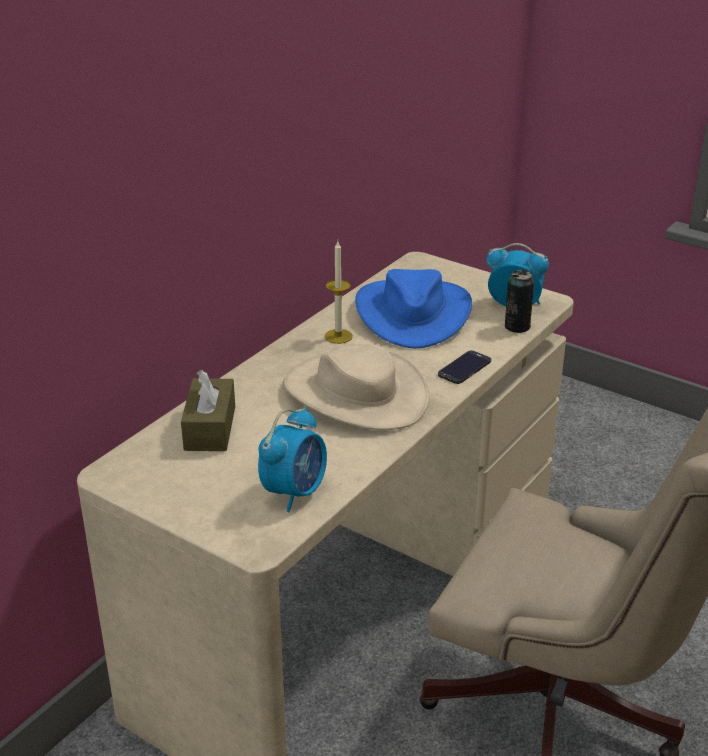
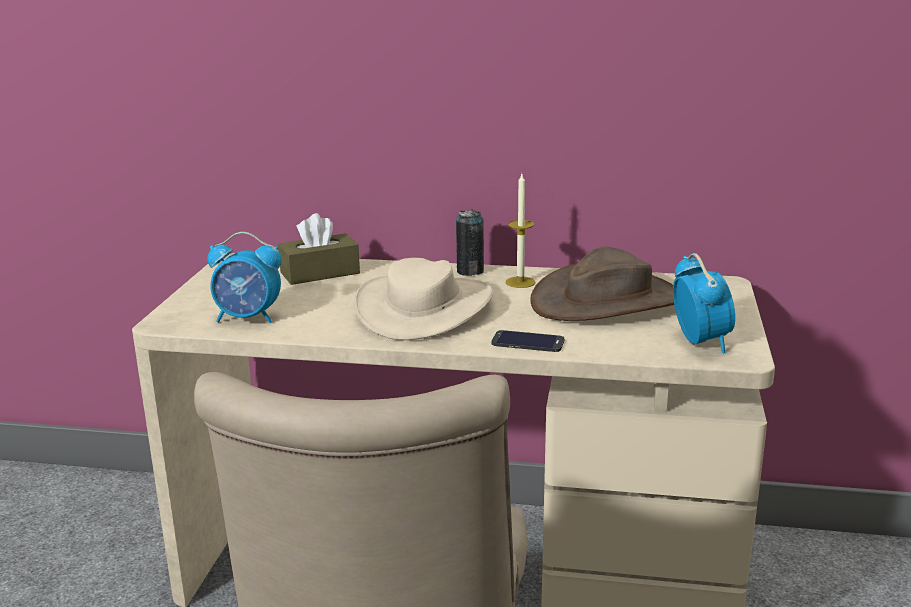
camera: 65 degrees right, 10 degrees down
(412, 313) = (608, 301): blue hat -> brown hat
(517, 326) = (652, 351): can -> can (470, 271)

